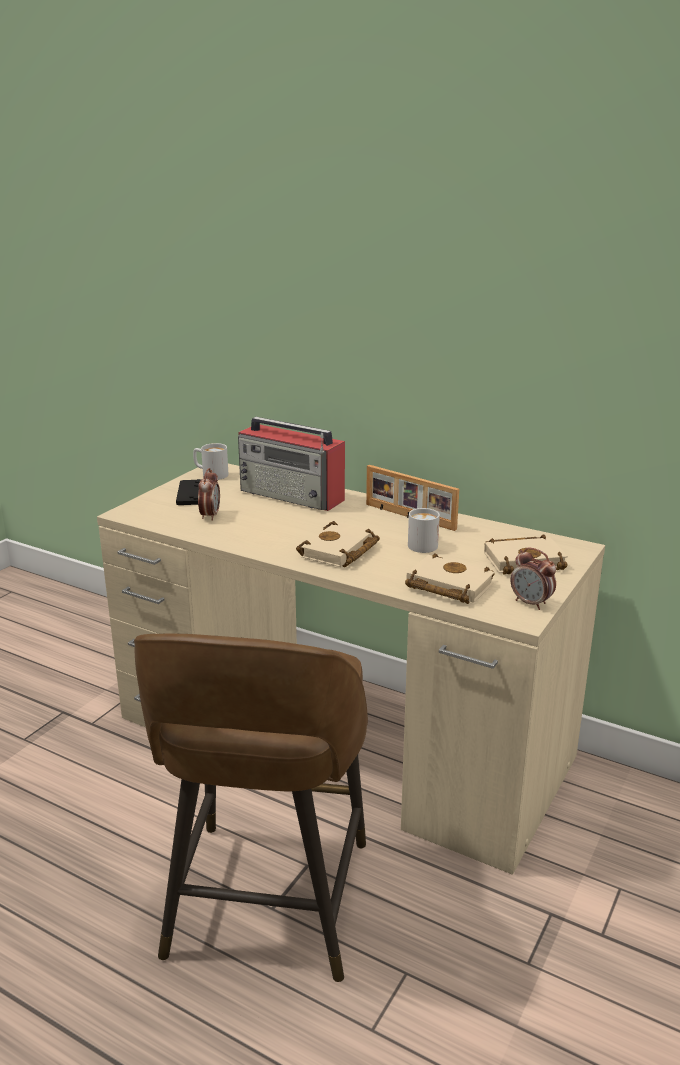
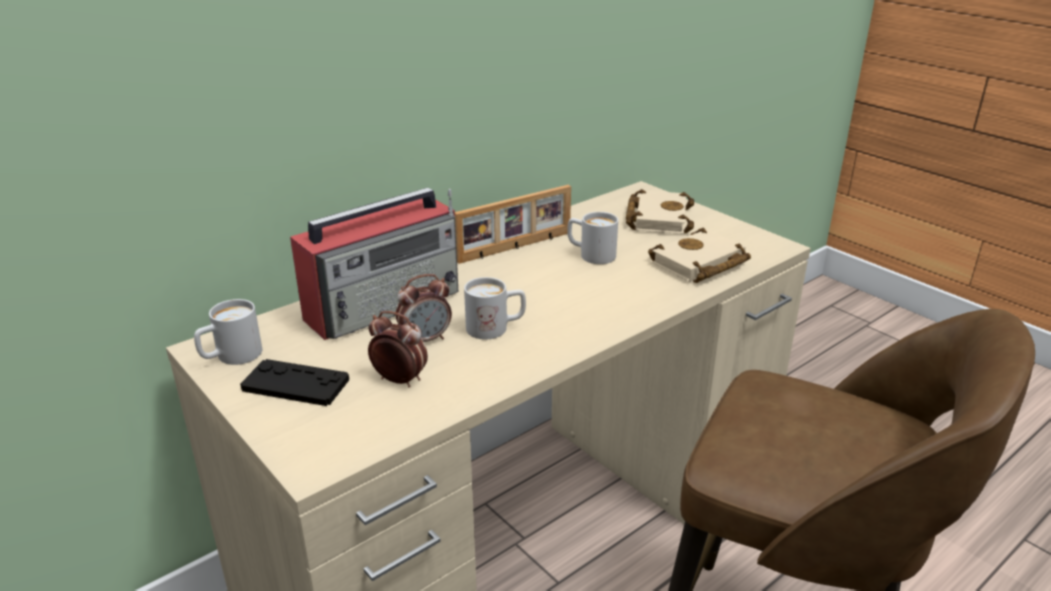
camera: 70 degrees left, 5 degrees up
(286, 530) = (496, 328): none -> white mug
(340, 552) = (585, 304): beige book -> none
(531, 603) = (748, 235): alarm clock -> alarm clock (426, 339)

